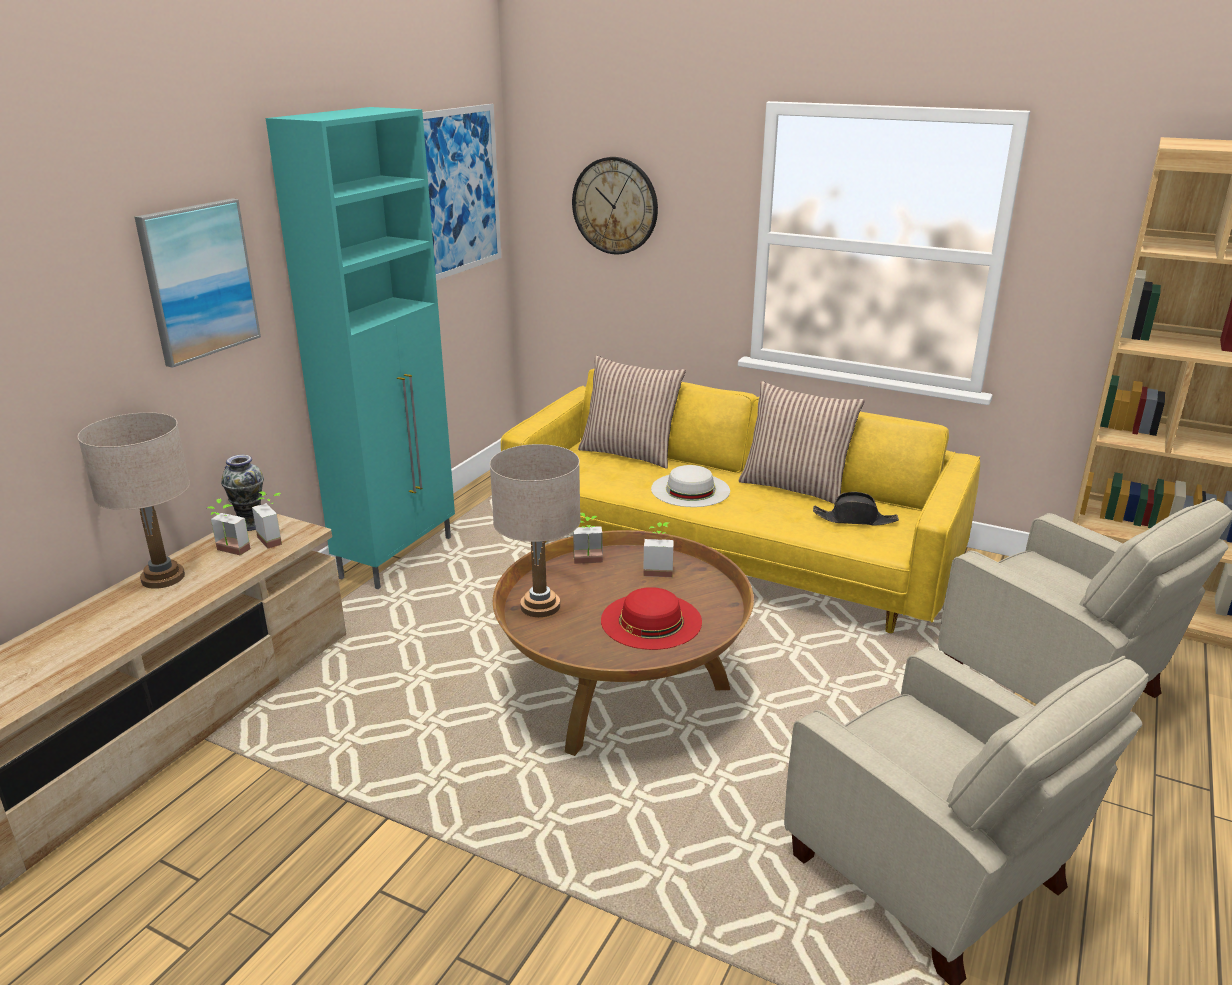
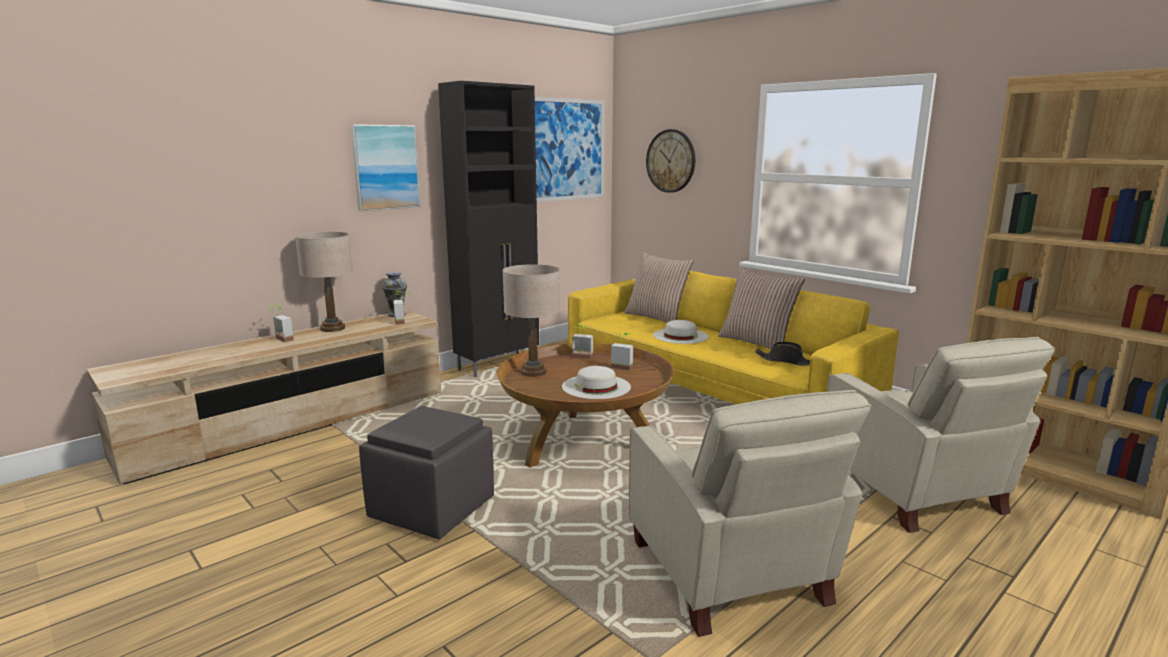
camera: 20 degrees right, 10 degrees down
(229, 552) = (375, 323): potted plant -> potted plant (280, 340)
(399, 557) = (499, 365): turquoise cabinet -> black cabinet
(480, 869) = (432, 508): none -> grey ottoman
(651, 621) = (596, 386): red hat -> white hat

